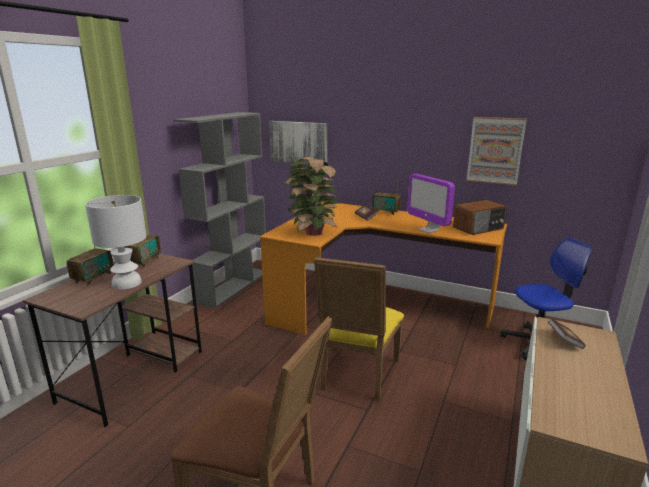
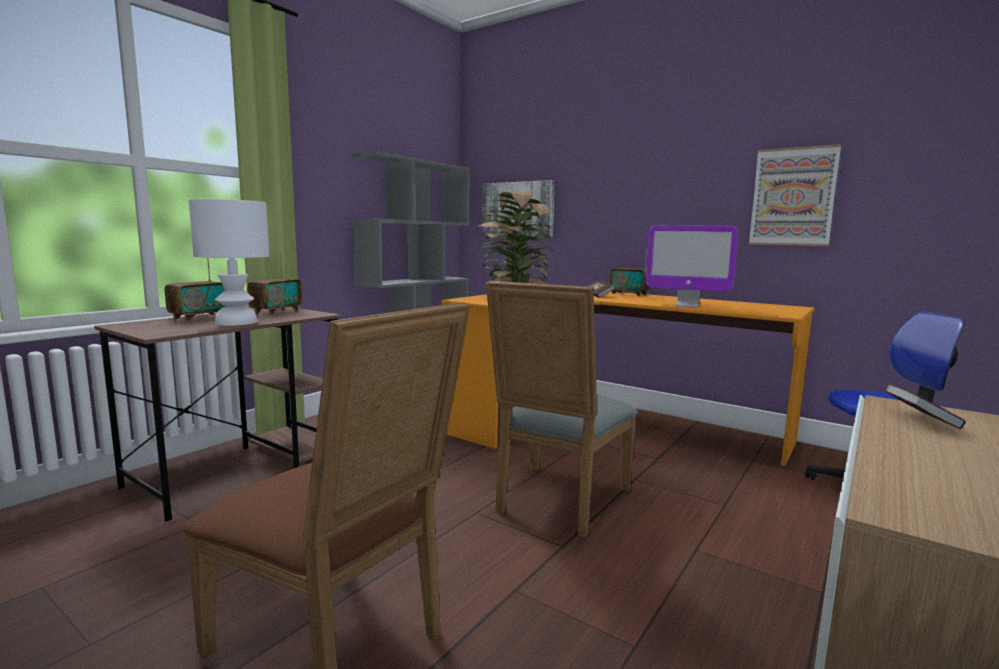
camera: 10 degrees right, 10 degrees down
(357, 376) = (557, 502): yellow chair -> grey chair
(428, 230) = (686, 305): monitor -> monitor turned 45 degrees counterclockwise
(479, 228) = (767, 308): radio -> none

